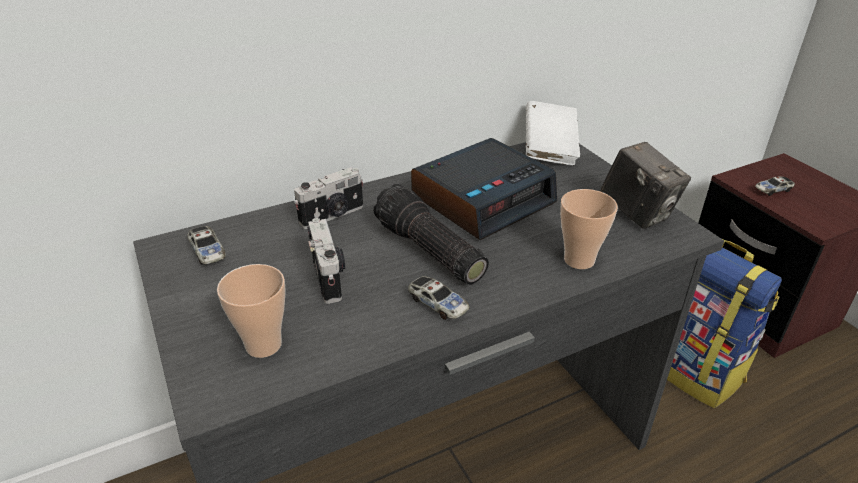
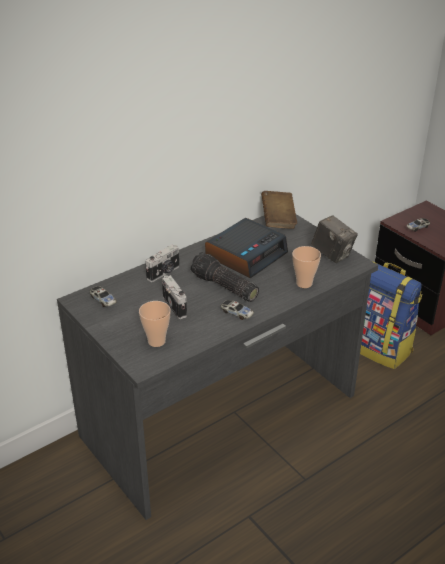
camera: 10 degrees left, 0 degrees up
(549, 150) = (278, 219): white book -> brown book

